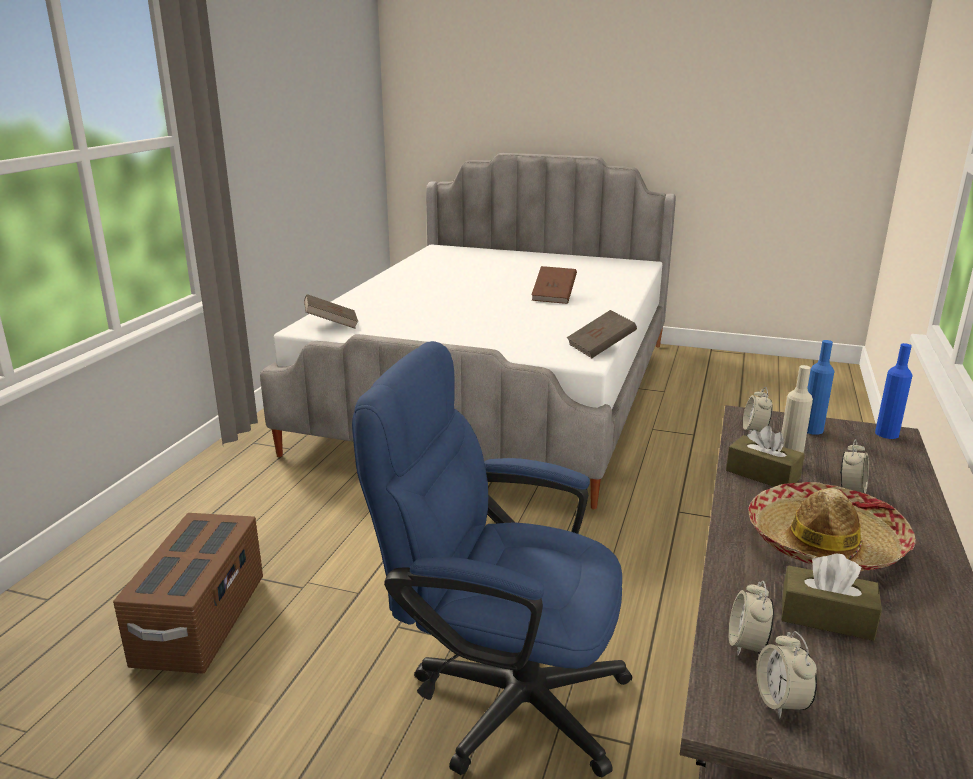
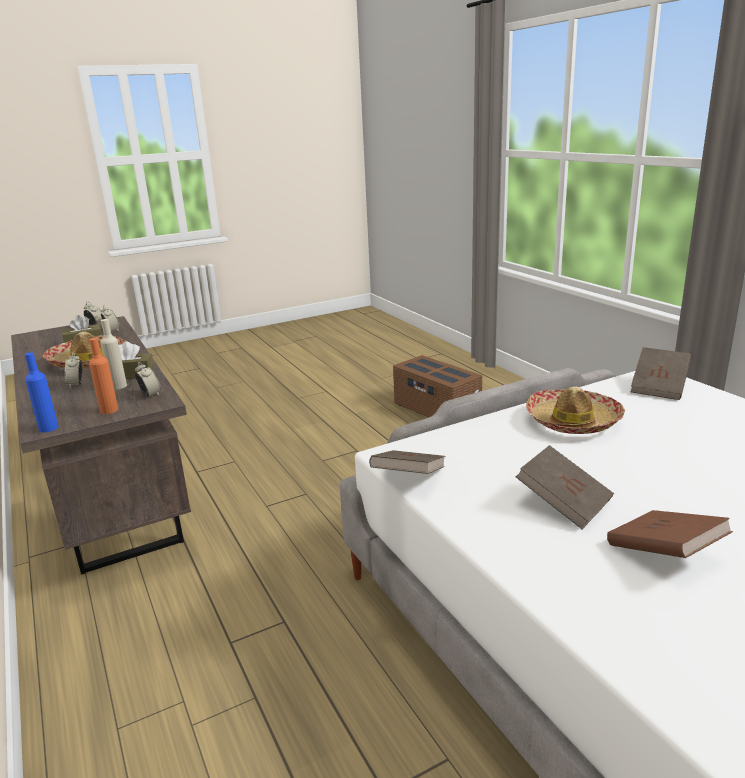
camera: 135 degrees right, 0 degrees up
(438, 332) = (573, 421): none -> hat
(500, 695) = (272, 456): blue office chair -> none
(549, 315) = (563, 503): none -> brown book
(812, 429) = (109, 410): blue bottle -> orange bottle

